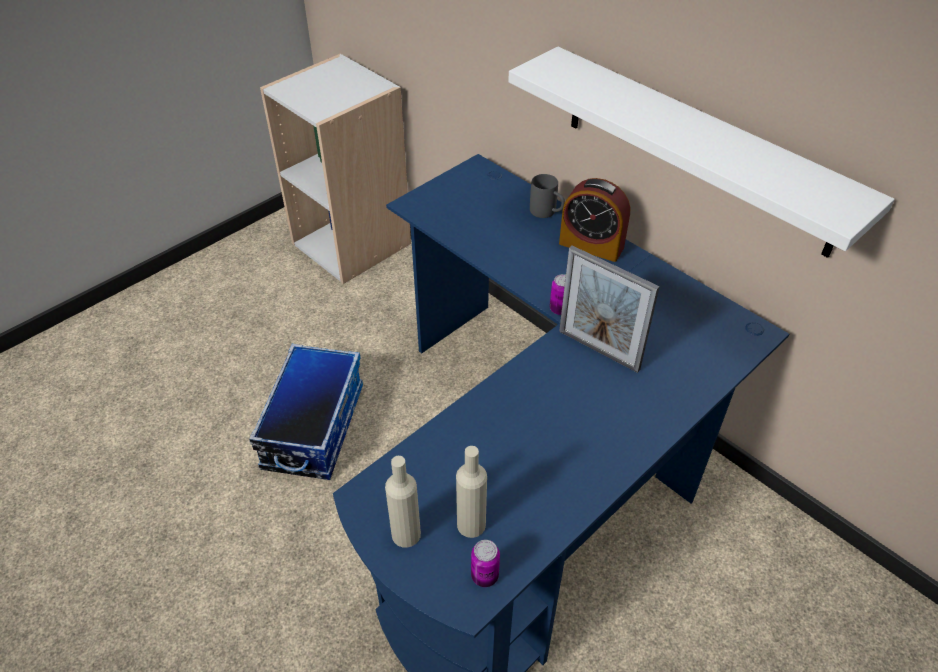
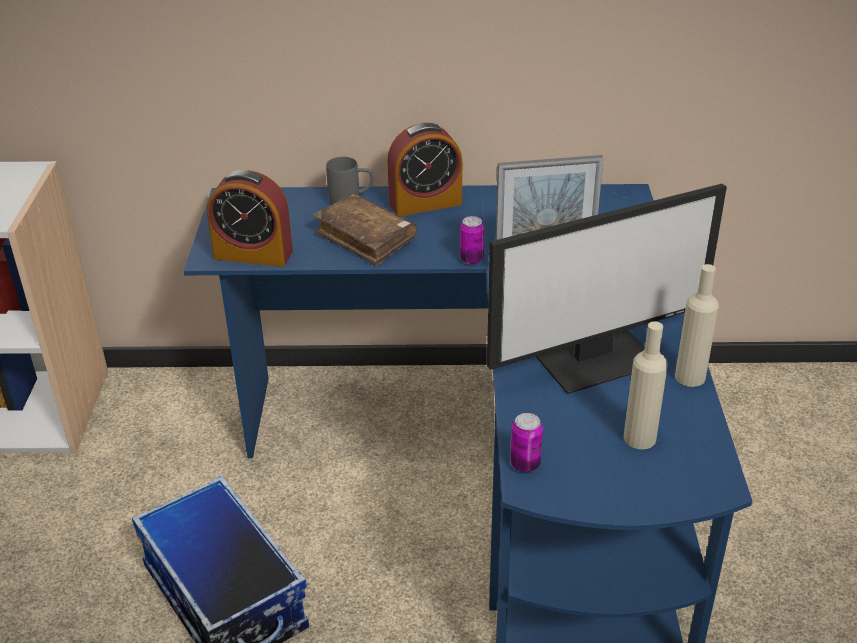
camera: 45 degrees left, 10 degrees down
(406, 534) = (605, 481): beige bottle -> beige bottle (690, 377)
(436, 217) = (253, 254): none -> alarm clock
(484, 576) = (700, 460): can -> can (525, 464)
(515, 248) = (366, 238): none -> brown book
(531, 445) = (597, 359): none -> monitor
(697, 150) = (501, 51): white shelf -> none

